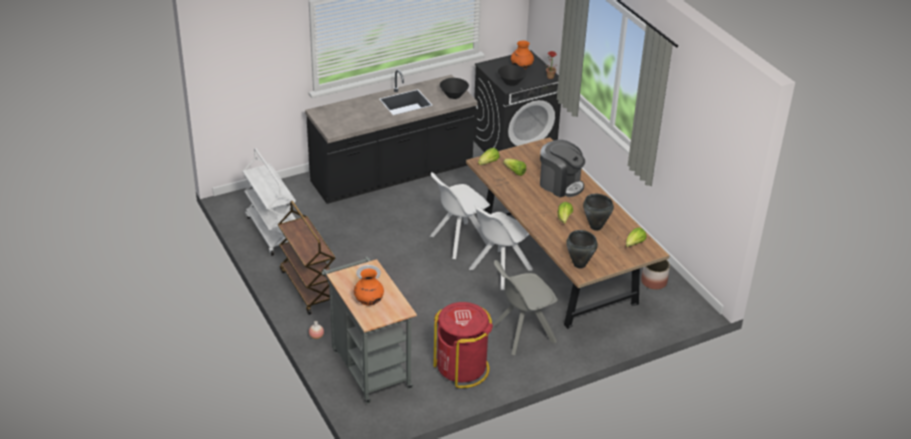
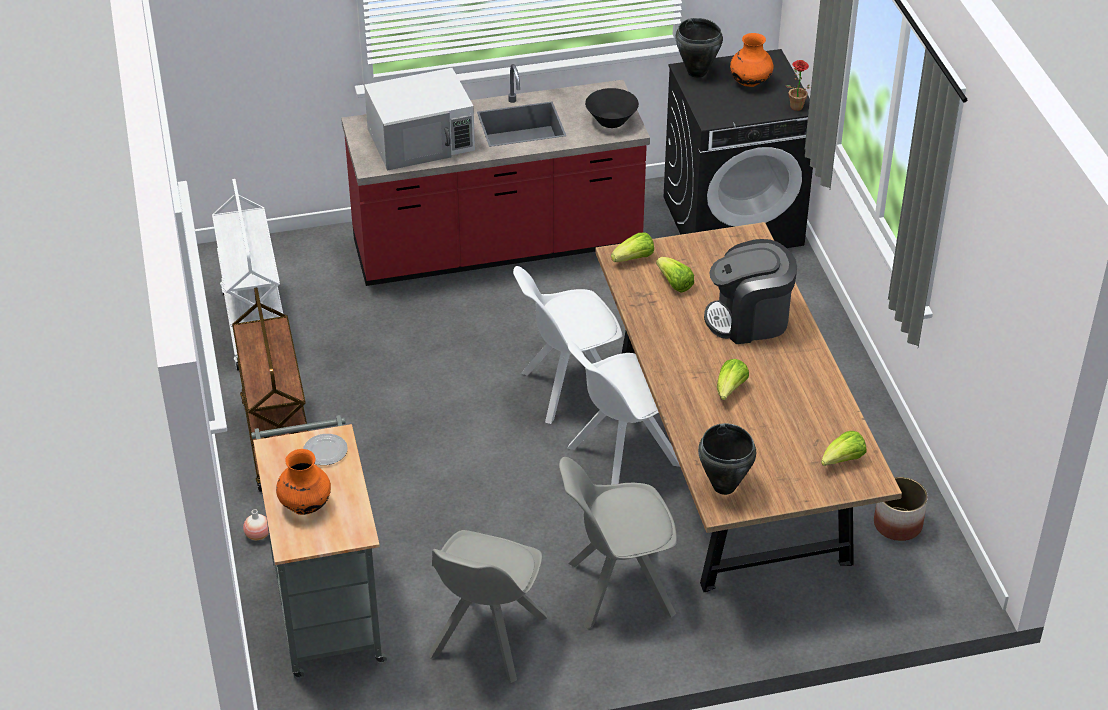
camera: 15 degrees right, 5 degrees up
(355, 116) = (422, 140): none -> white microwave
(392, 175) = (497, 248): black counter -> red counter
(462, 368) = (486, 639): red trash can -> grey chair
(511, 82) = (720, 109): black bowl -> none
(560, 184) = (749, 319): coffee machine -> coffee machine turned 120 degrees clockwise
(595, 227) = (783, 415): black cooking pot -> black cooking pot (696, 72)

